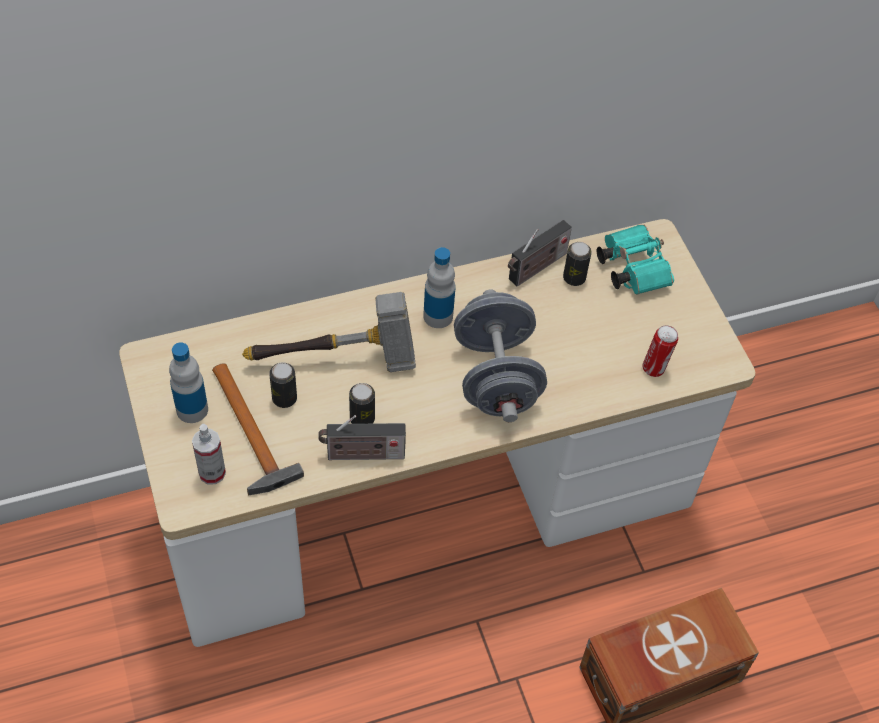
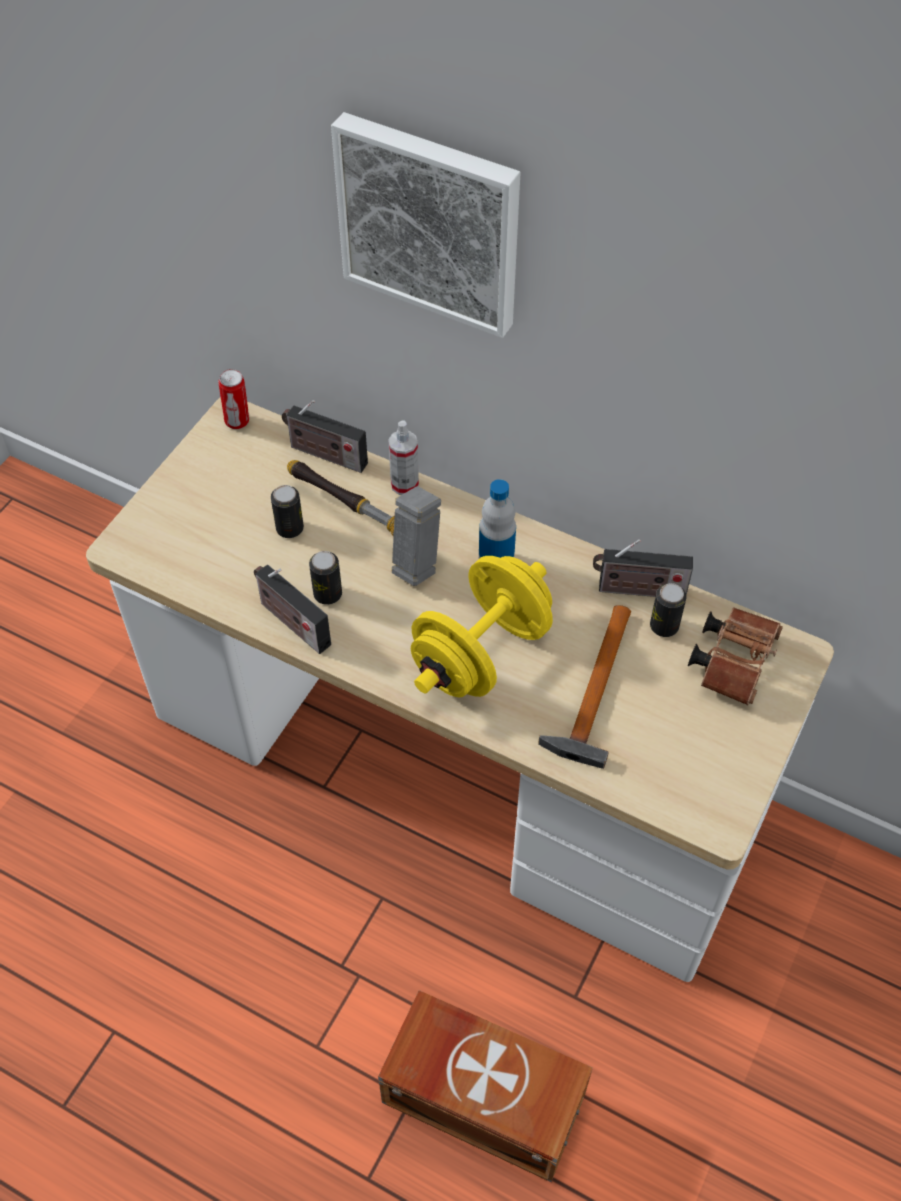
camera: 50 degrees right, 0 degrees up
(192, 409) = (214, 481): bottle -> none
(212, 473) = (168, 541): spray bottle -> spray bottle (404, 484)
(245, 333) = (324, 454): none -> radio
(251, 434) = (231, 535): hammer -> hammer (593, 692)
(317, 89) = (431, 222): none -> picture
(496, 377) = (481, 653): grey dumbbell -> yellow dumbbell
(631, 268) = (734, 660): turquoise binoculars -> brown binoculars
(655, 368) = (639, 768): can -> can (238, 422)

